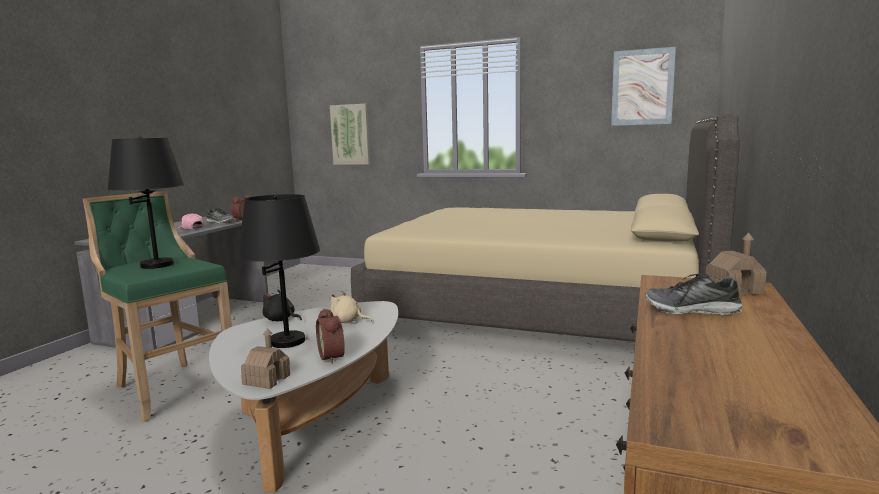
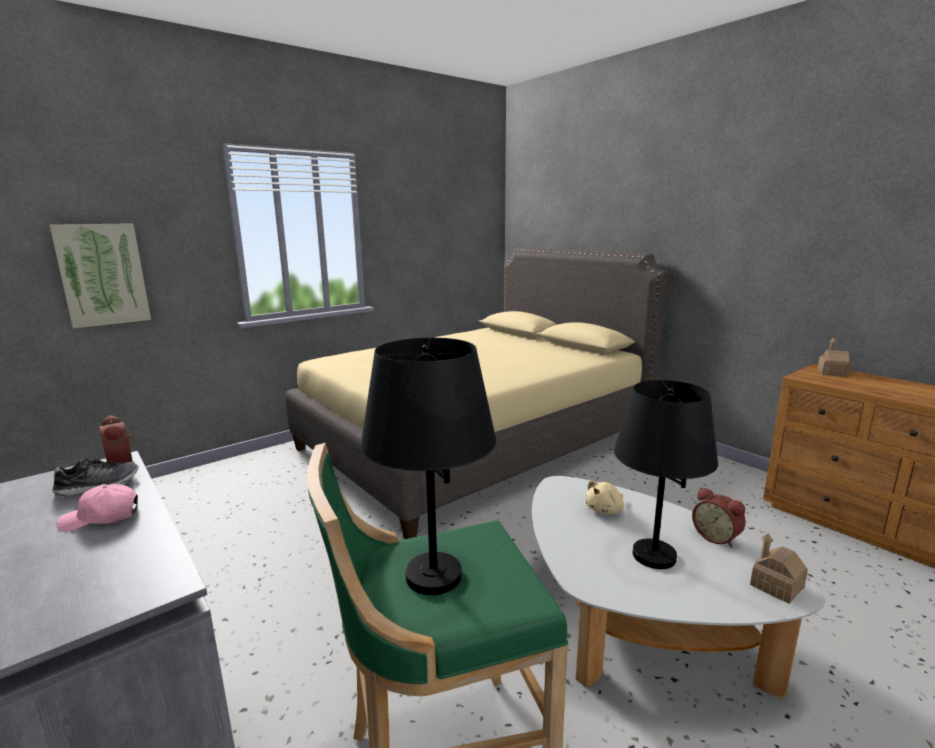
camera: 60 degrees left, 5 degrees up
(281, 320) = (565, 548): black plush toy -> none
(334, 356) = (717, 537): alarm clock -> alarm clock turned 45 degrees clockwise
(642, 87) = (460, 217): picture -> none
(692, 310) = (881, 388): shoe -> none

